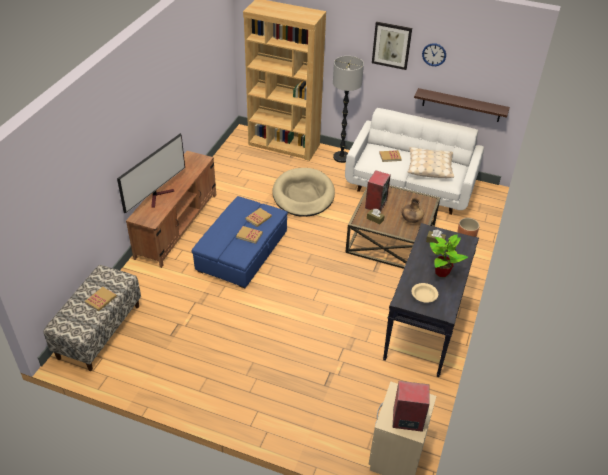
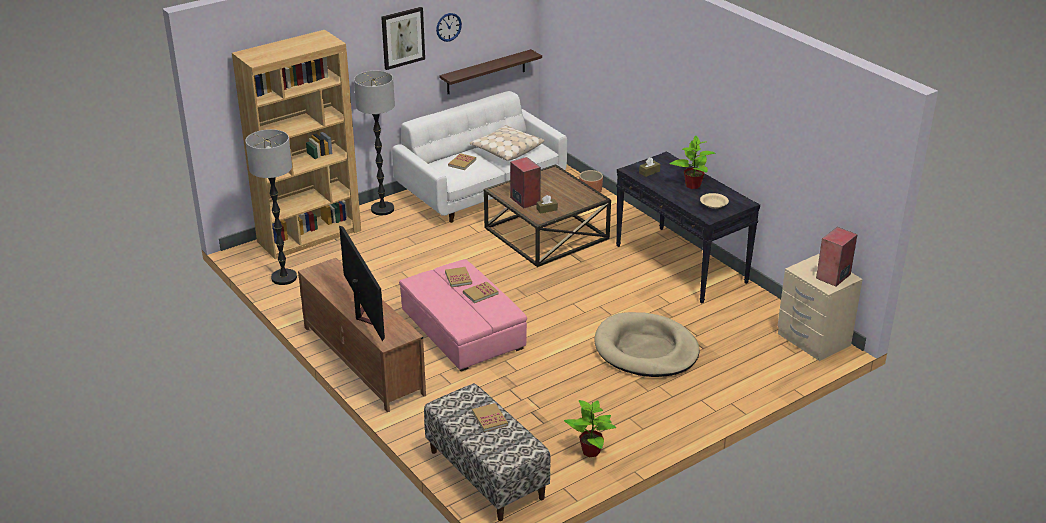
camera: 55 degrees left, 10 degrees down
(155, 373) = (591, 451): none -> potted plant
(233, 157) = (284, 278): none -> floor lamp
(242, 251) = (463, 330): blue ottoman -> pink ottoman
(303, 195) = (416, 257): beige dog bed -> beige dog bed (646, 349)
(411, 220) = (570, 191): brown vase -> none

